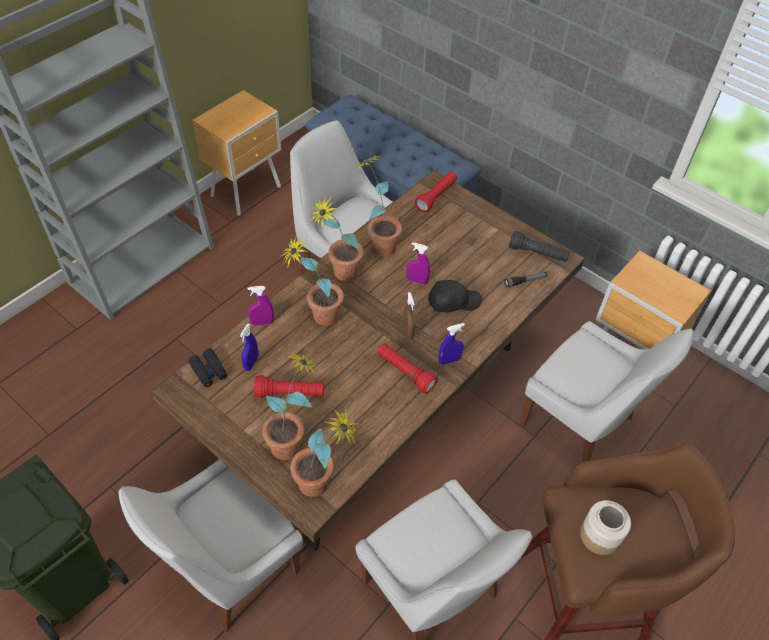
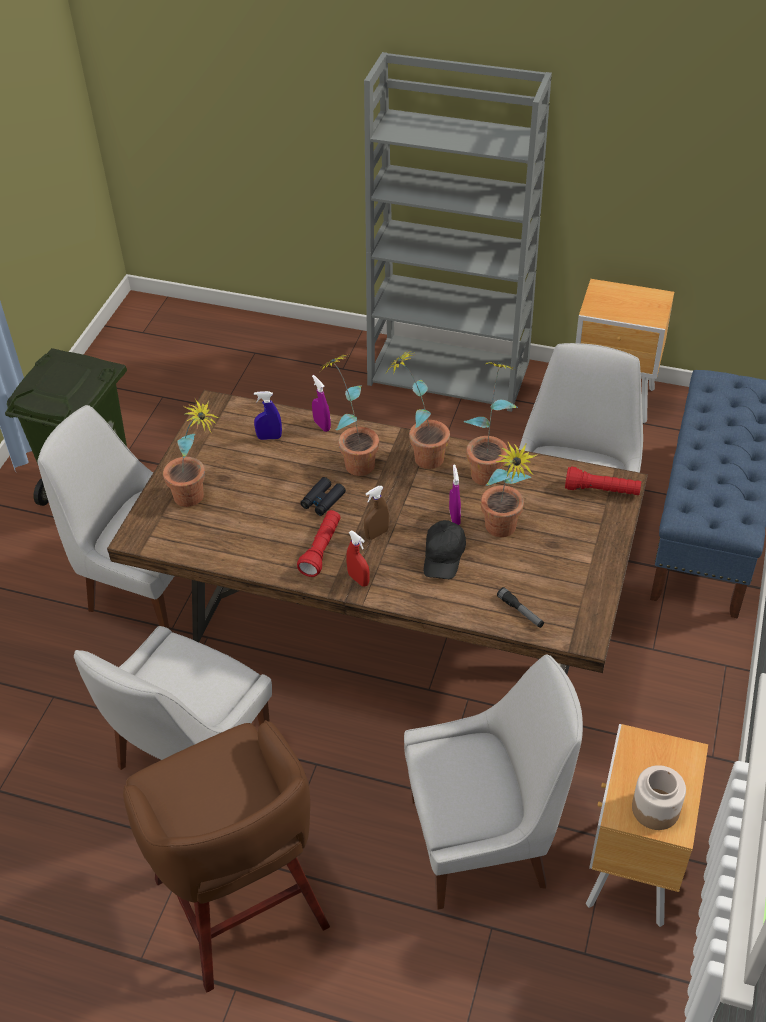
camera: 70 degrees right, 5 degrees down
(209, 371) = (245, 414): black binoculars -> black binoculars (322, 501)
(290, 393) = (249, 476): red flashlight -> none
(323, 485) = (160, 536): potted plant -> potted plant (503, 533)
(449, 360) = (358, 579): blue spray bottle -> red spray bottle
(452, 302) = (444, 556): black cap -> black cap turned 45 degrees clockwise
(537, 254) = (576, 611): black flashlight -> none
(580, 424) = (484, 841): white chair -> white chair turned 120 degrees counterclockwise
(599, 535) = (202, 776): jar -> jar (655, 808)

